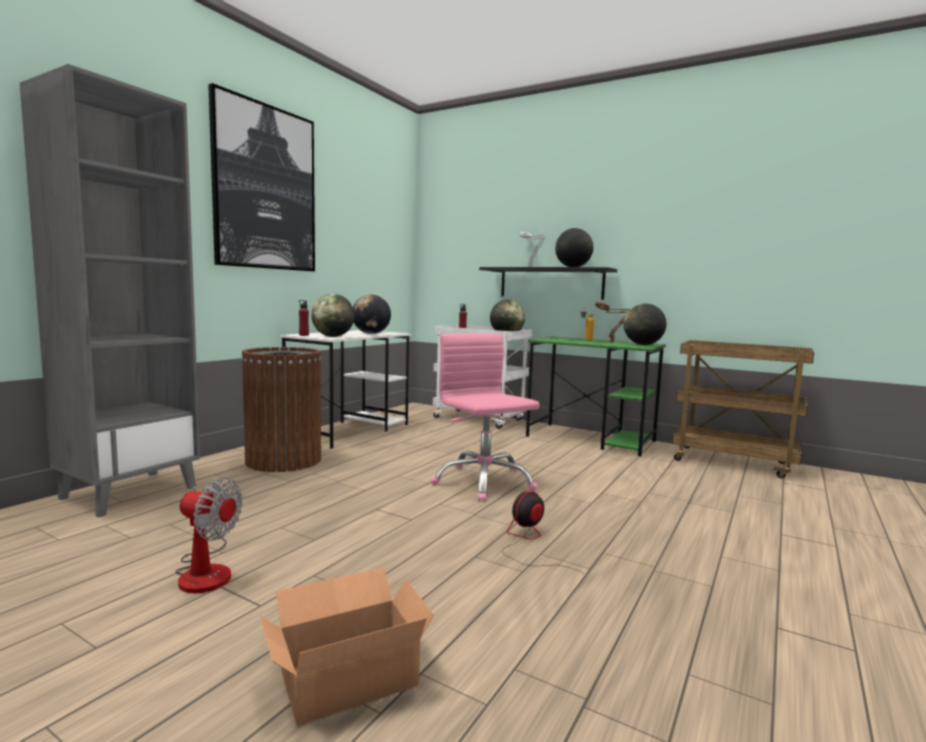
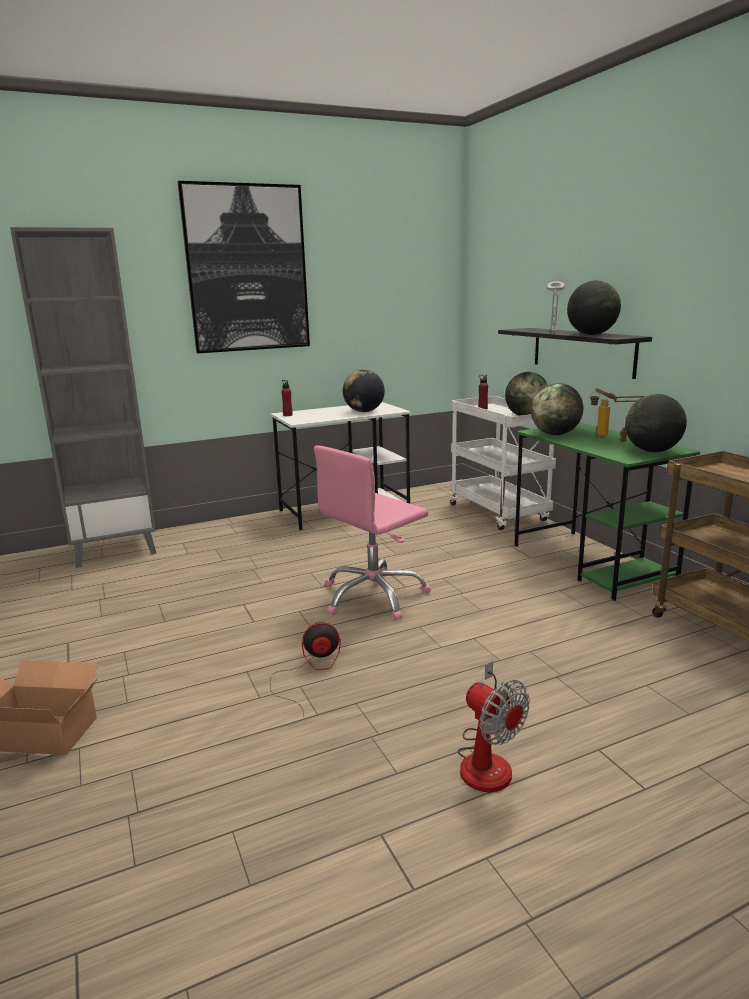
camera: 35 degrees right, 10 degrees up
(206, 571) = (75, 628): fan -> fan (487, 759)
(284, 460) = (246, 537): brown trash can -> none
(333, 336) = (307, 418): globe -> globe (555, 434)
(483, 482) = (374, 596): pink office chair -> pink office chair turned 135 degrees counterclockwise

